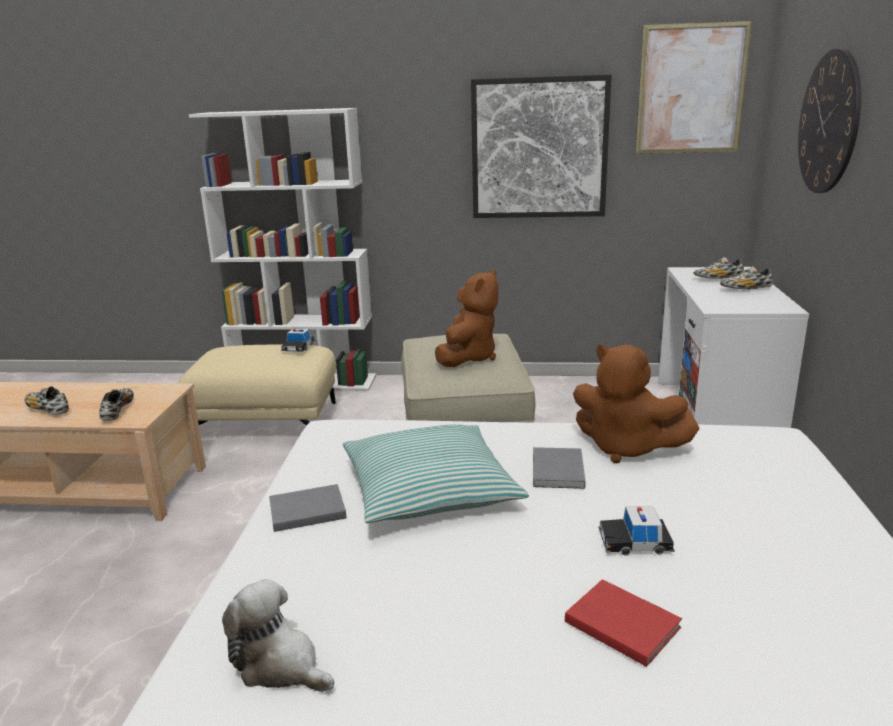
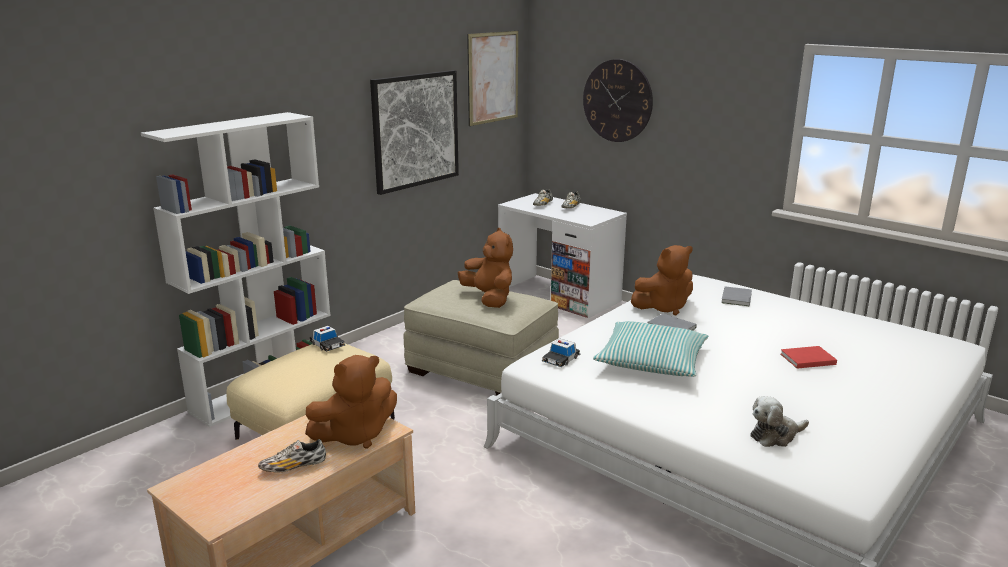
camera: 55 degrees left, 0 degrees up
(118, 411) = (355, 435): shoe -> brown plush toy
(305, 510) = (634, 397): grey book -> grey book (735, 298)
(635, 542) = (752, 336): toy car -> toy car (561, 359)

